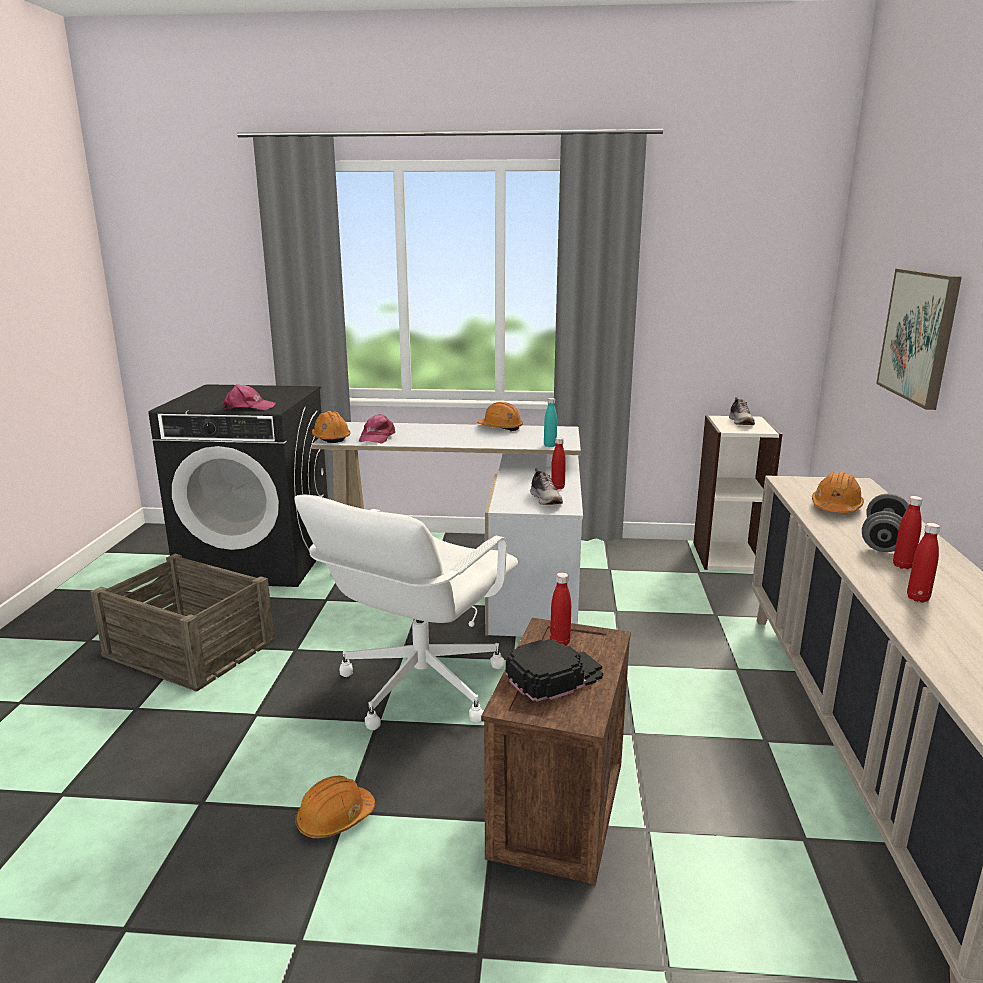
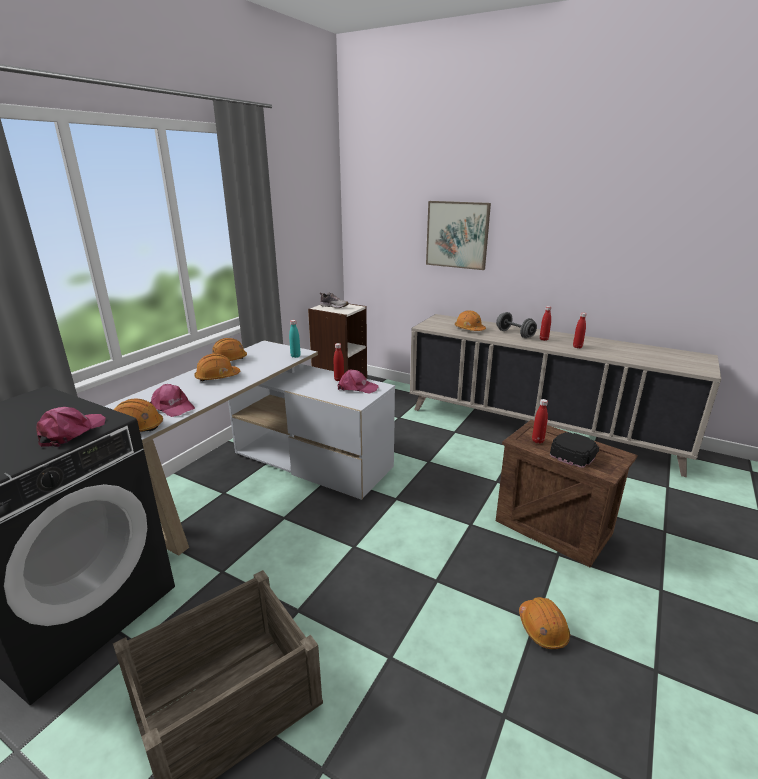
camera: 65 degrees left, 5 degrees up
(419, 685) = (403, 548): white office chair -> none
(454, 434) = (217, 377): none -> orange hard hat
(546, 499) = (357, 388): shoe -> pink cap
(554, 675) = (574, 452): black cap -> black cap turned 45 degrees clockwise

